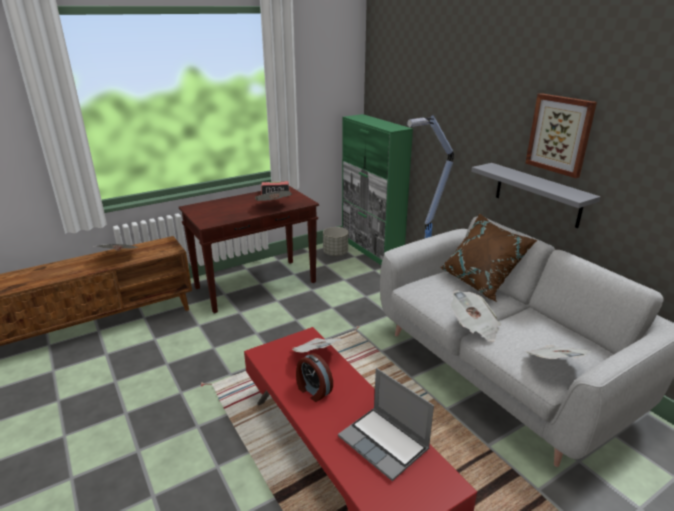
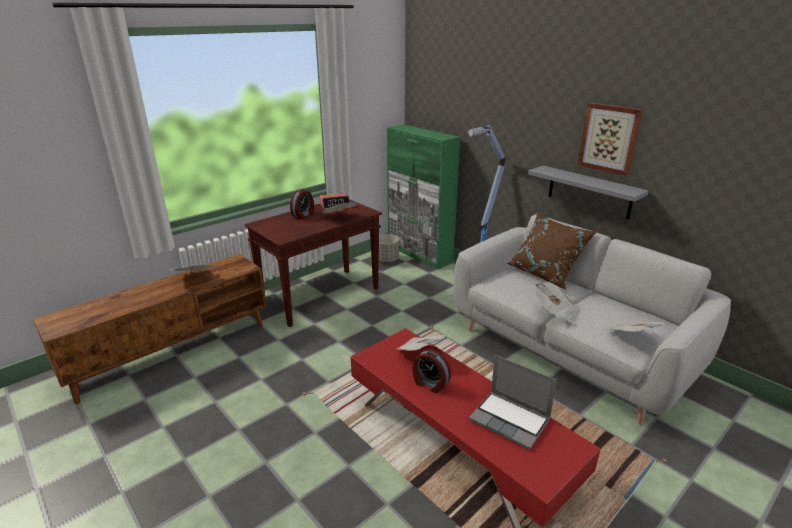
camera: 10 degrees left, 0 degrees up
(239, 201) = (304, 215): none -> alarm clock

